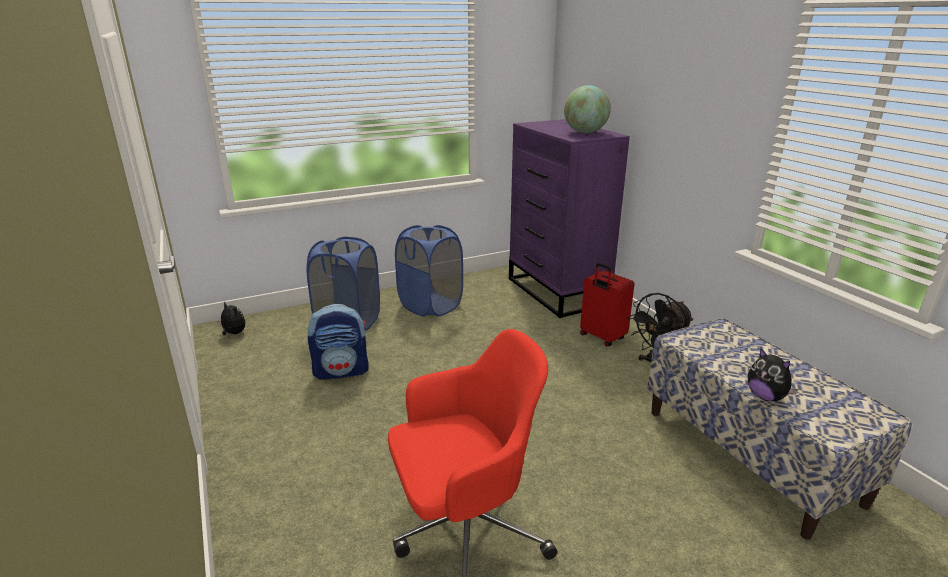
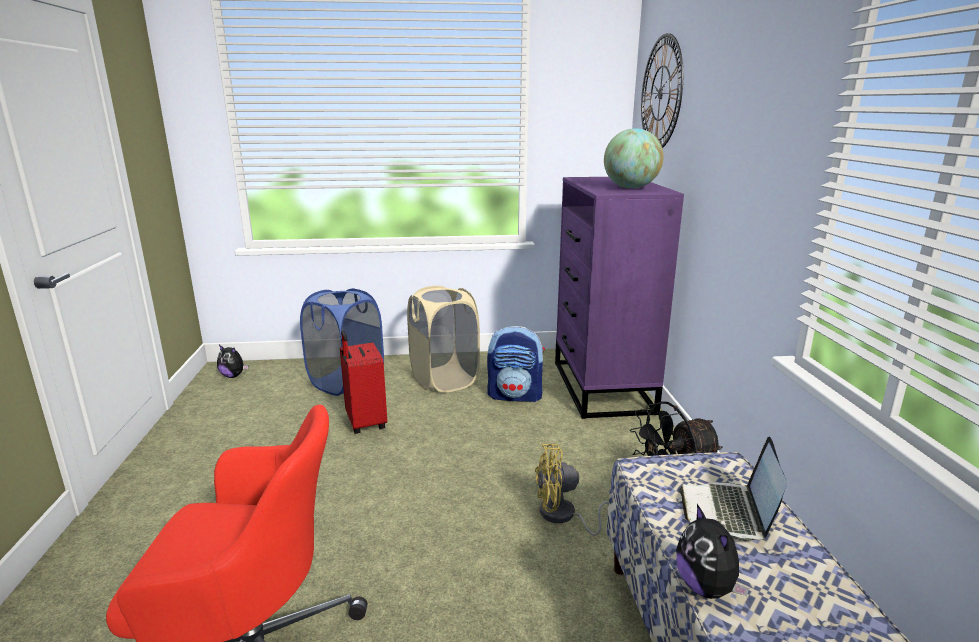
camera: 20 degrees right, 5 degrees down
(233, 333) = (233, 376): plush toy -> plush toy turned 150 degrees clockwise
(342, 371) = (295, 433): backpack -> backpack (515, 395)
(430, 306) = (444, 379): blue laundry basket -> beige laundry basket
(591, 53) = (660, 93): none -> wall clock
(597, 388) = (564, 517): none -> yellow fan
(601, 337) = (618, 452): red suitcase -> red suitcase (364, 423)
(745, 355) = (728, 513): none -> laptop

